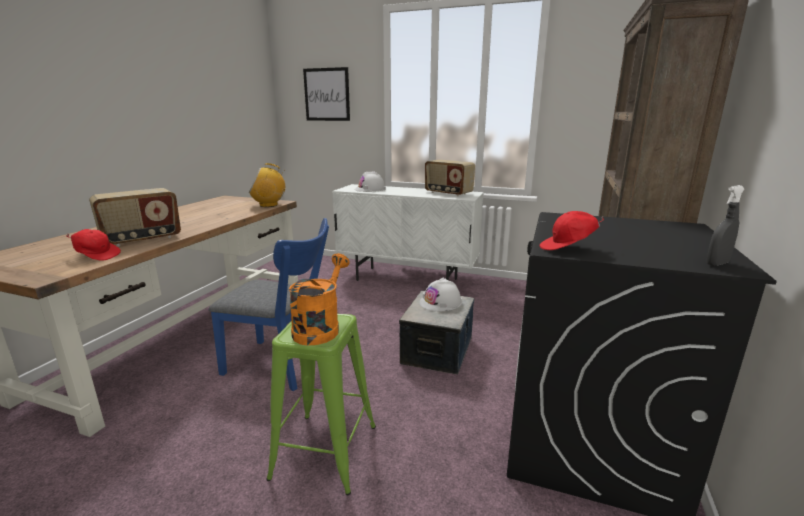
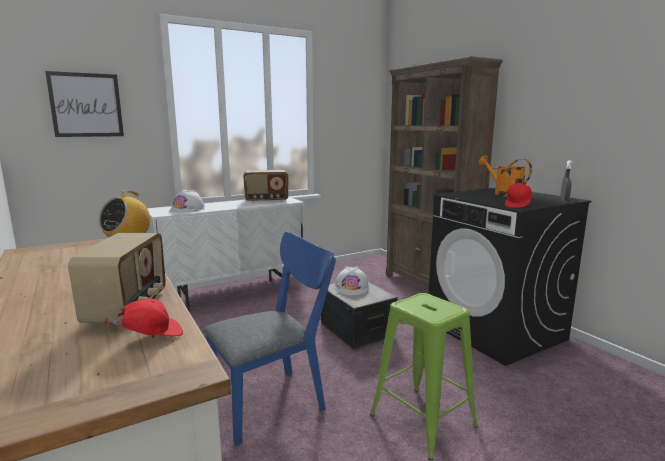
camera: 50 degrees left, 5 degrees down
(320, 328) = (432, 305): orange watering can -> orange watering can (503, 194)

